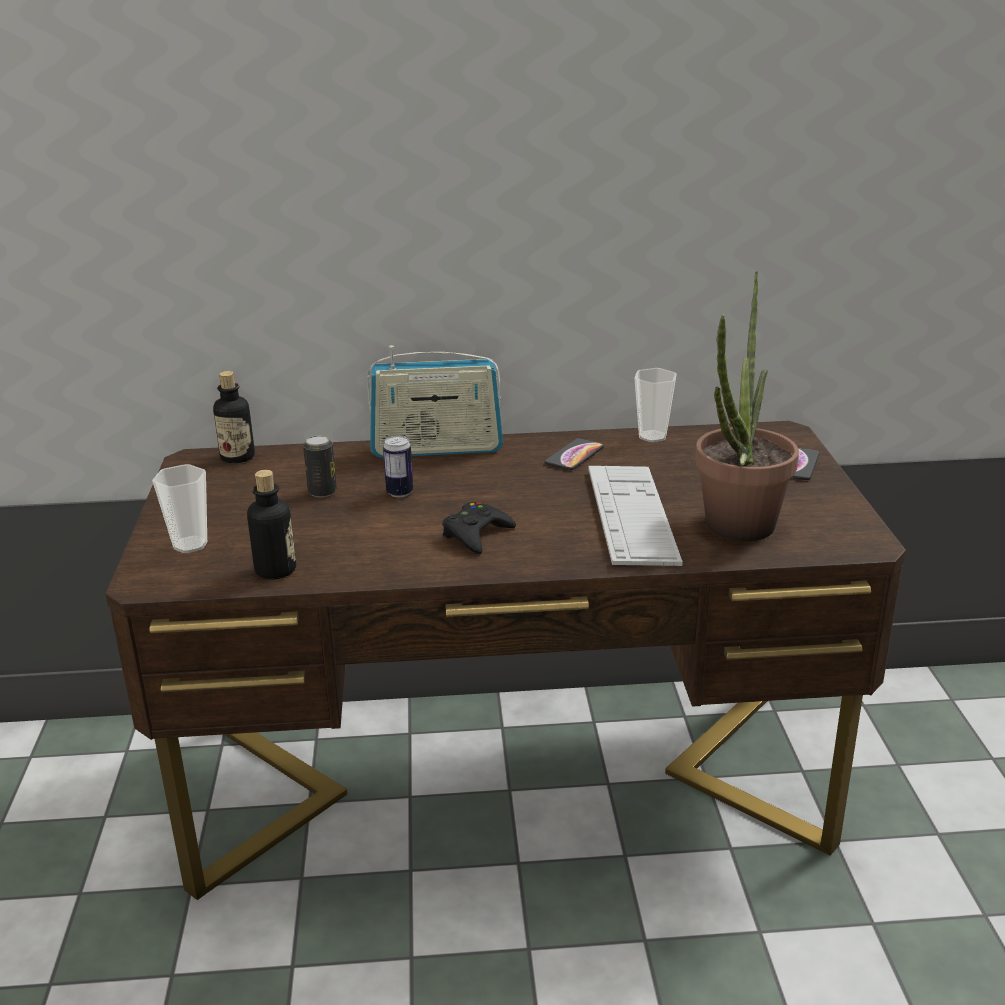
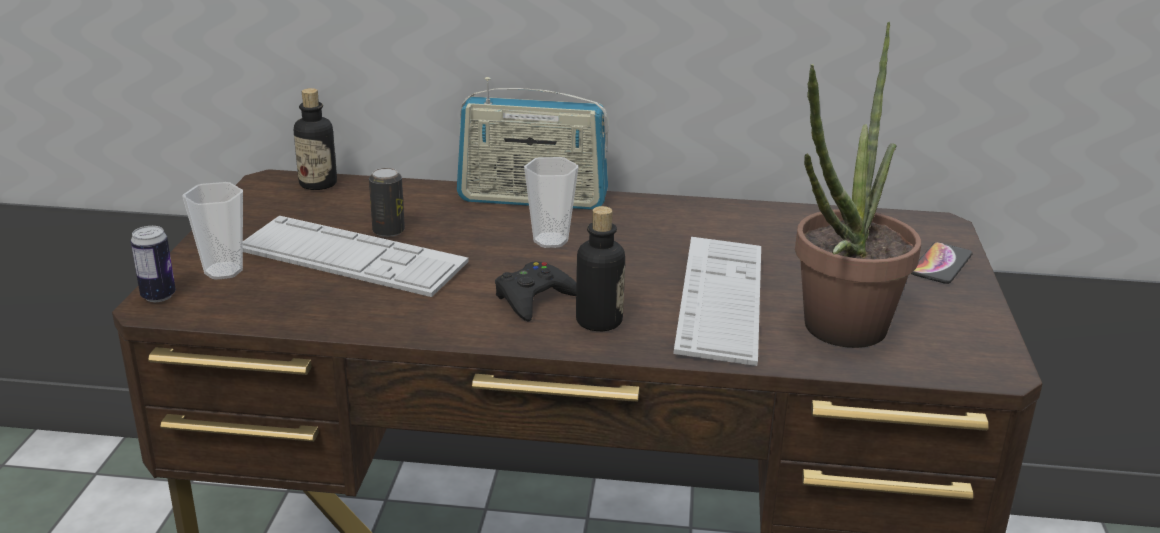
camera: 10 degrees right, 0 degrees up
(275, 570) = (298, 310): bottle -> bottle (599, 321)
(300, 519) = (351, 258): none -> keyboard
(399, 492) = (471, 242): can -> can (158, 296)
(574, 455) = (682, 224): phone -> none
(652, 436) = (780, 213): cup -> cup (550, 240)

